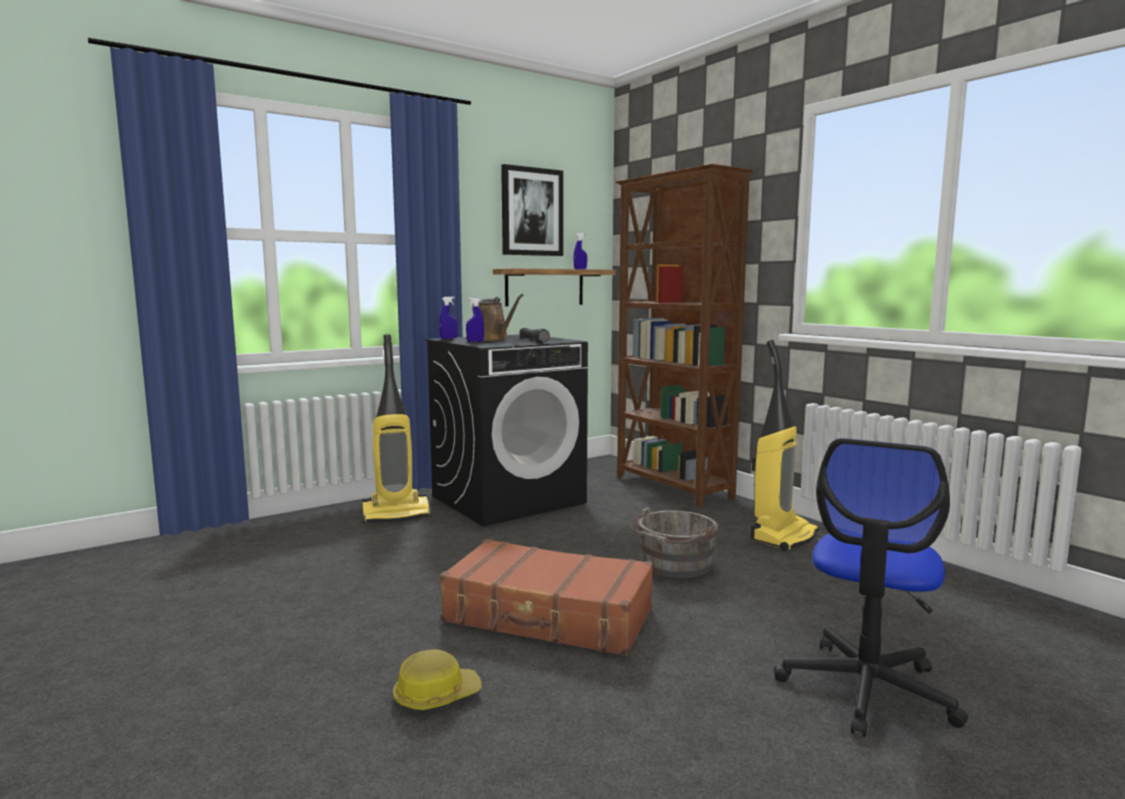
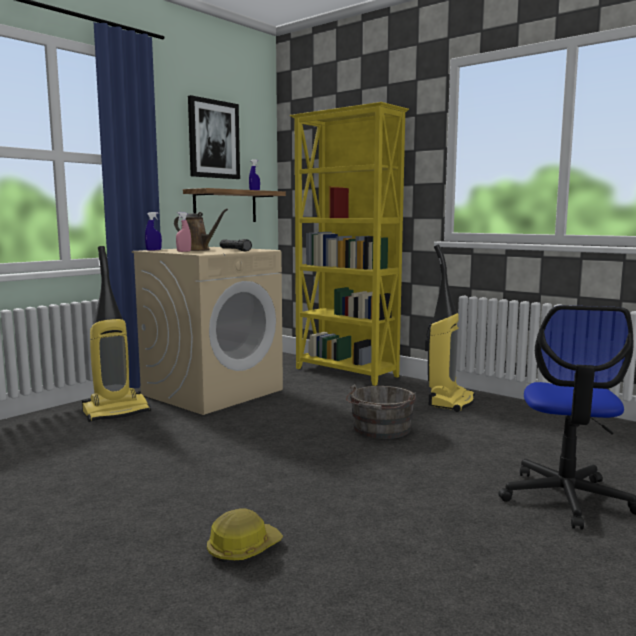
camera: 15 degrees left, 0 degrees up
(475, 341) = (184, 251): blue spray bottle -> pink spray bottle
(508, 499) = (213, 392): black washing machine -> beige washing machine
(549, 616) = (302, 477): brown suitcase -> none
(673, 487) = (346, 373): brown bookcase -> yellow bookcase

